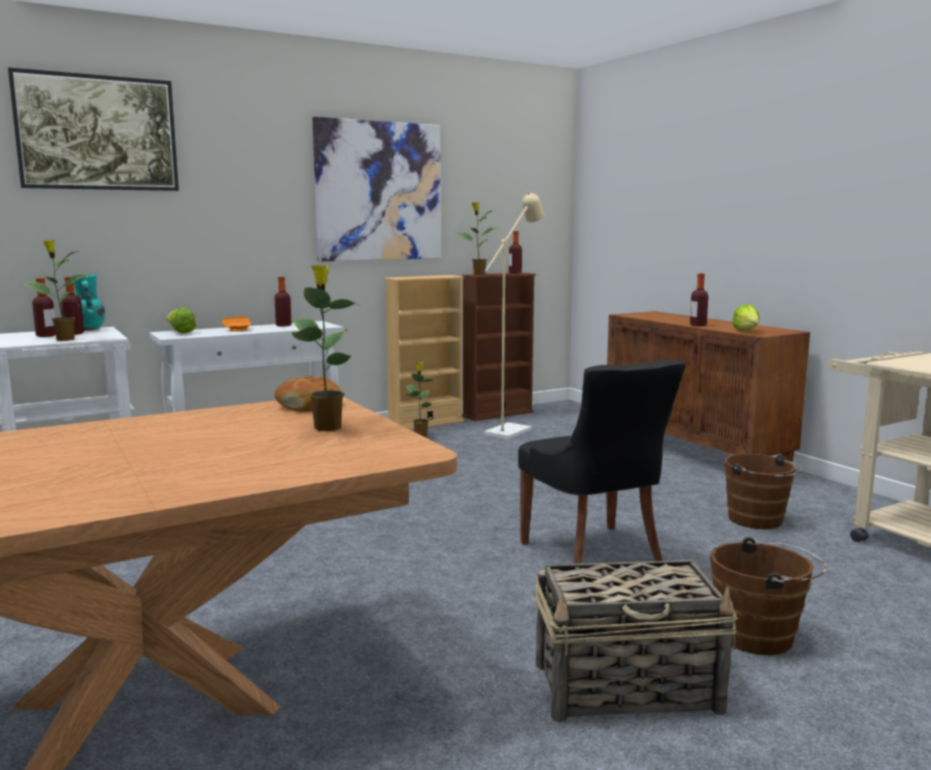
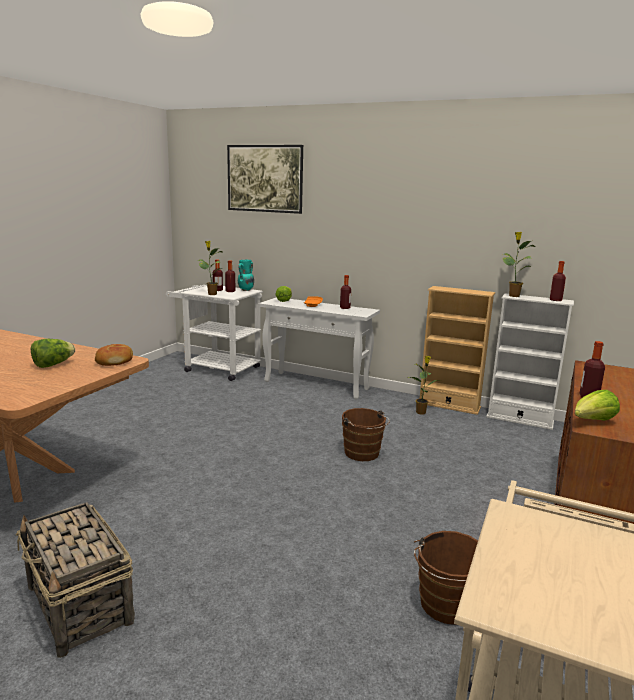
camera: 55 degrees right, 5 degrees up
(256, 430) = (53, 365): none -> lettuce
(327, 427) = (66, 374): potted plant -> none
(379, 191) = (438, 218): picture -> none
(497, 414) = (519, 419): brown bookcase -> white bookcase
(512, 430) = (492, 436): beige floor lamp -> none
(594, 554) = (278, 538): black chair -> none
(761, 637) = (189, 655): brown bucket -> brown bucket (363, 454)

